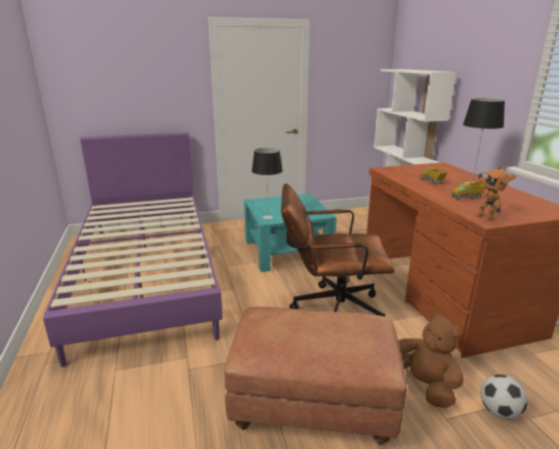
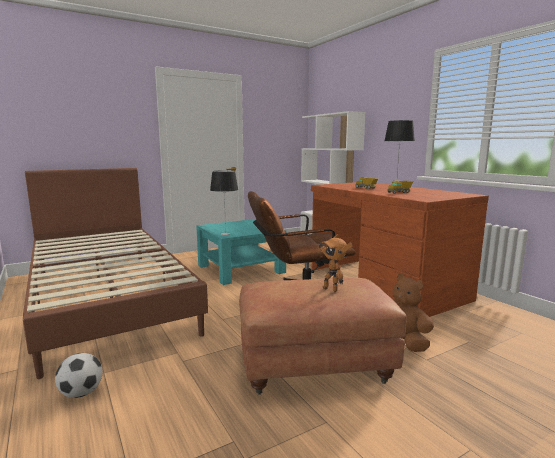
camera: 15 degrees left, 10 degrees down
(147, 274) = (107, 298): purple bed -> brown bed
(485, 217) = (421, 198): toy robot -> toy robot (331, 289)
(499, 412) = (462, 349): football -> football (81, 393)

